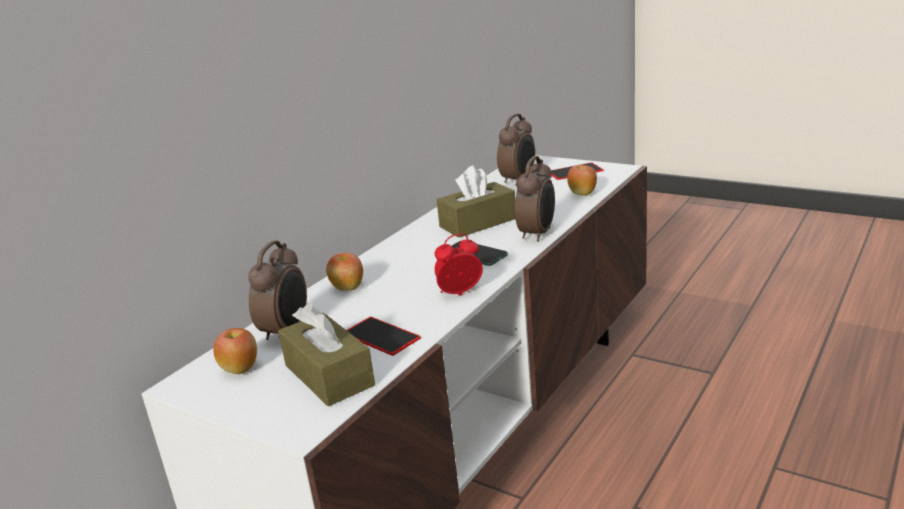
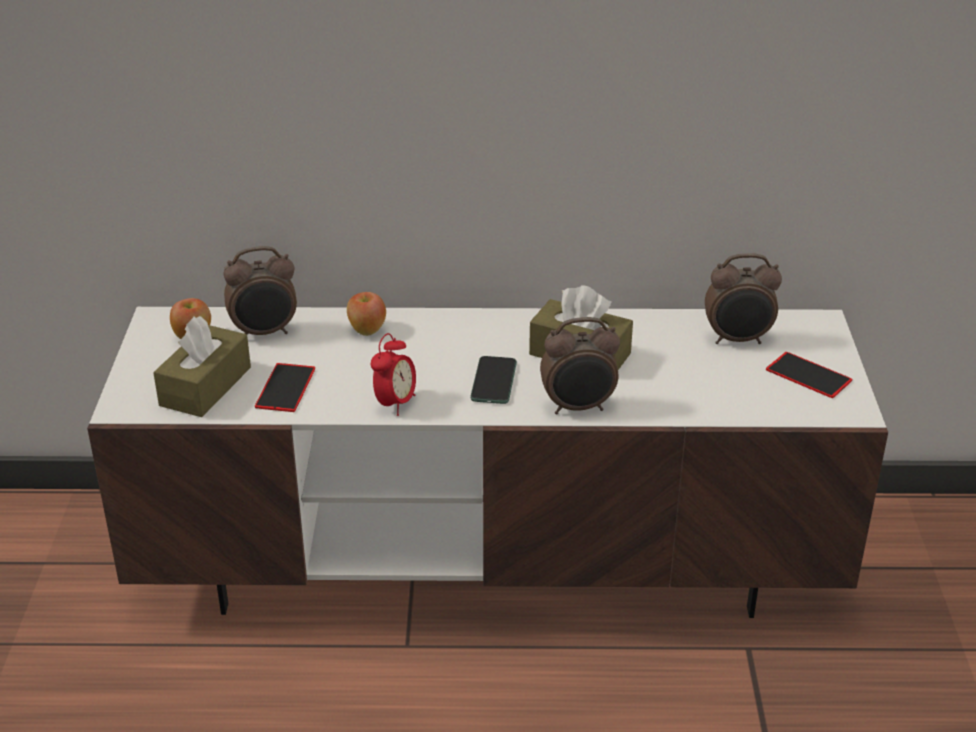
camera: 55 degrees right, 10 degrees up
(460, 294) = (395, 403): alarm clock -> alarm clock turned 75 degrees clockwise
(582, 194) = (731, 404): apple -> none

